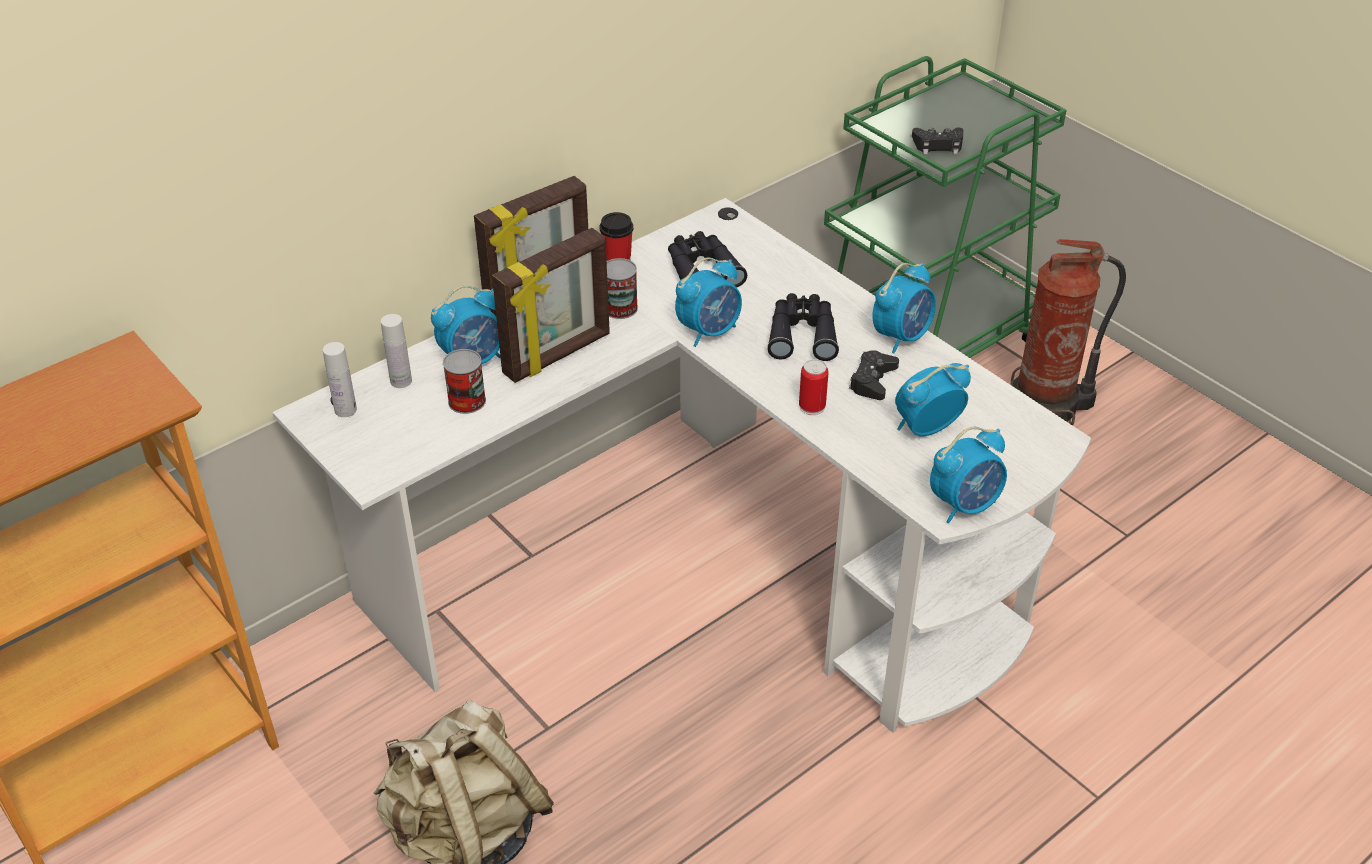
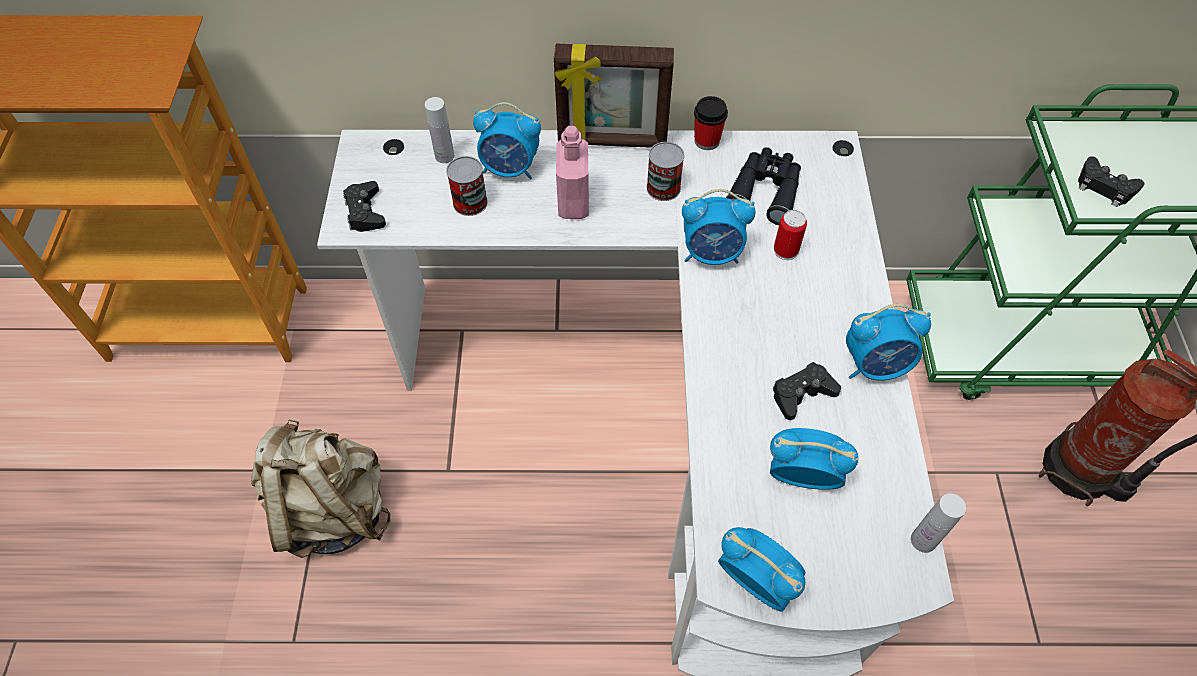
camera: 40 degrees right, 15 degrees up
(345, 410) = (384, 158): white bottle -> white bottle (923, 540)
(377, 457) = (365, 212): none -> black game controller
(558, 355) = (573, 203): picture frame -> pink bottle
(802, 334) = (787, 306): black binoculars -> none
(812, 407) = (722, 384): can -> can (785, 250)
(965, 505) = (755, 582): alarm clock -> alarm clock turned 150 degrees counterclockwise

